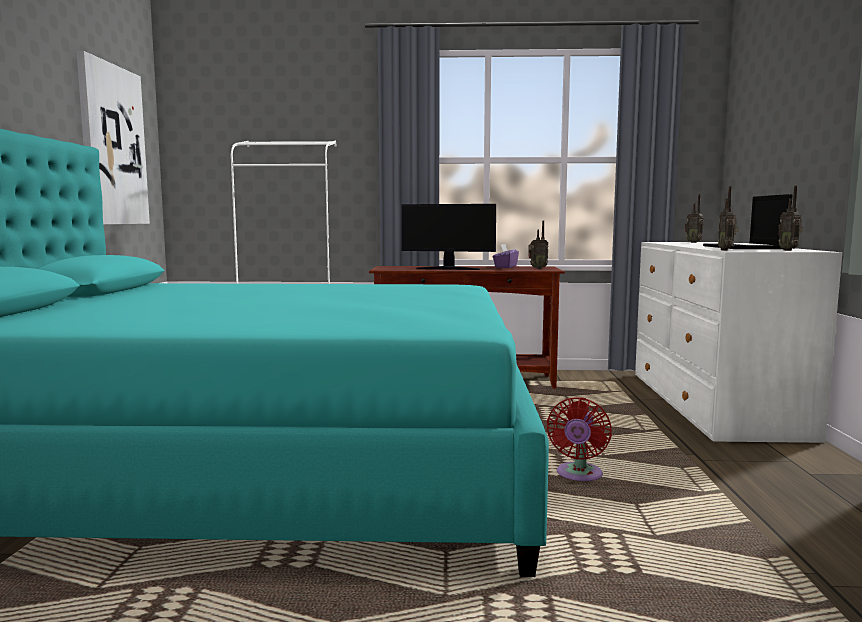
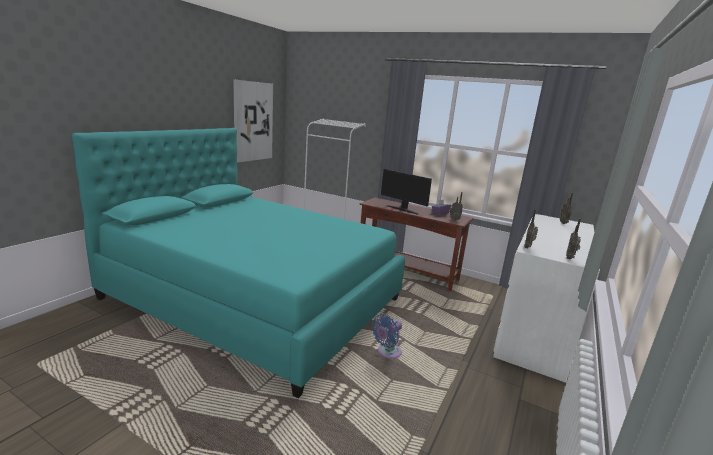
camera: 25 degrees right, 10 degrees up
(578, 476) = (387, 352): red fan -> blue fan
(745, 247) = (561, 244): laptop -> none

